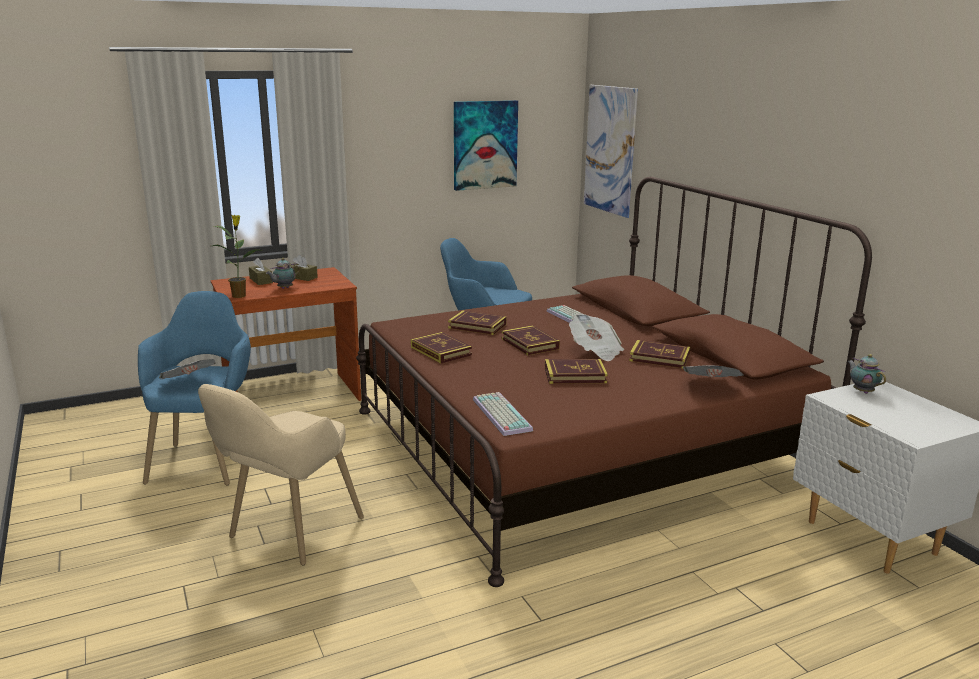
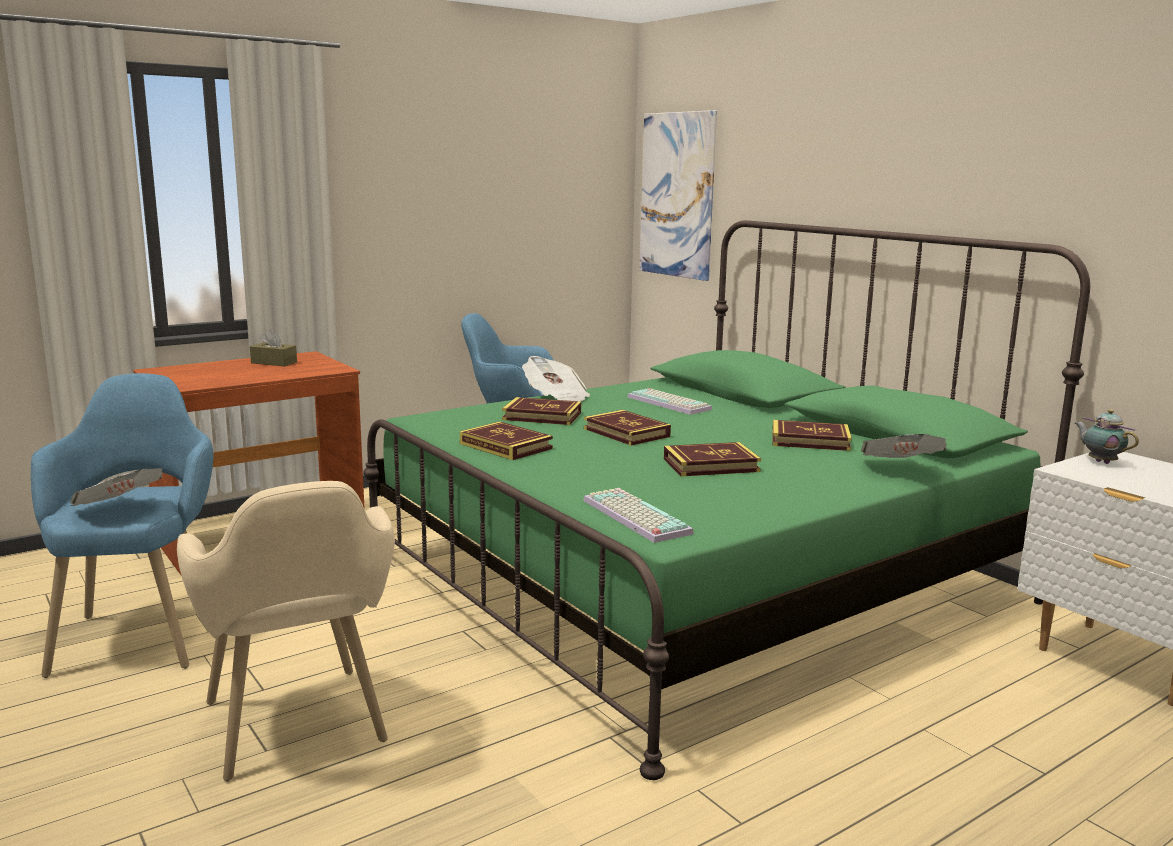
camera: 10 degrees left, 5 degrees down
(240, 295) = (186, 385): potted plant -> none
(261, 280) = (213, 368): brown tissue box -> none
(284, 288) = (251, 375): teapot -> none
(286, 536) = (299, 736): beige armchair -> beige armchair turned 45 degrees counterclockwise
(485, 145) = (514, 188): picture -> none
(577, 446) = (692, 577): brown bed -> green bed
(595, 351) = (721, 437): newspaper -> newspaper (556, 399)

